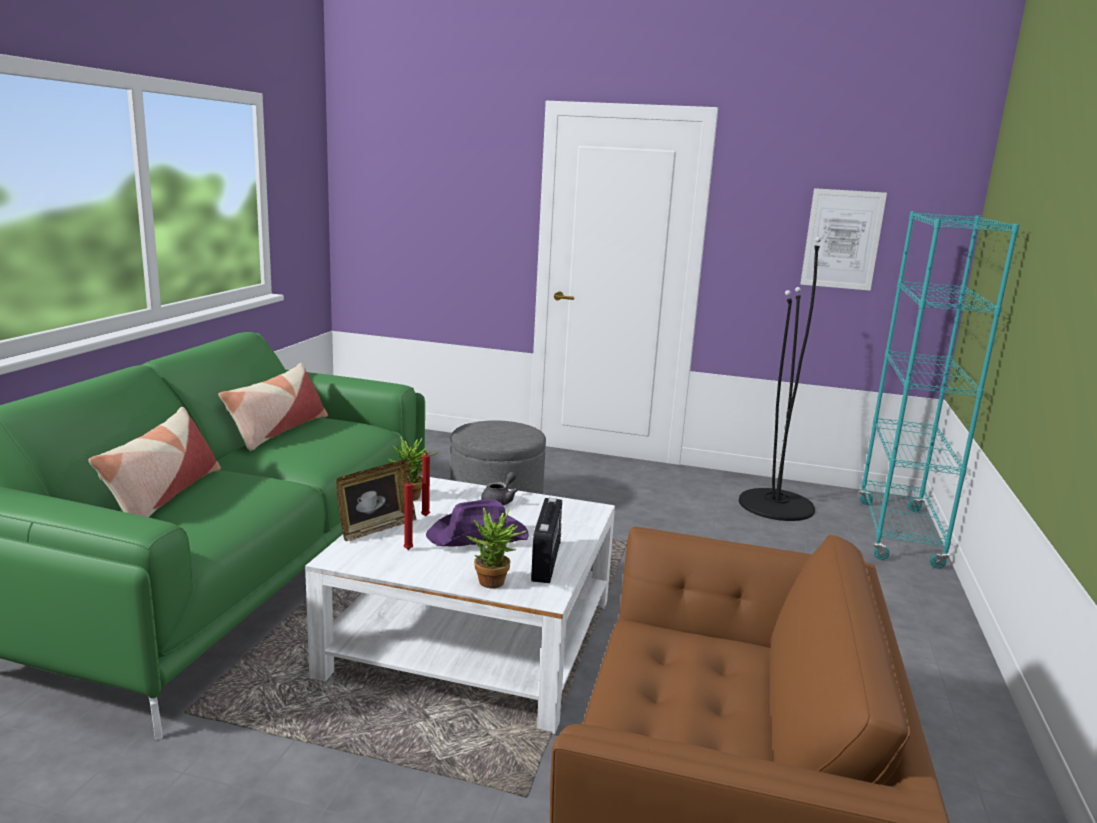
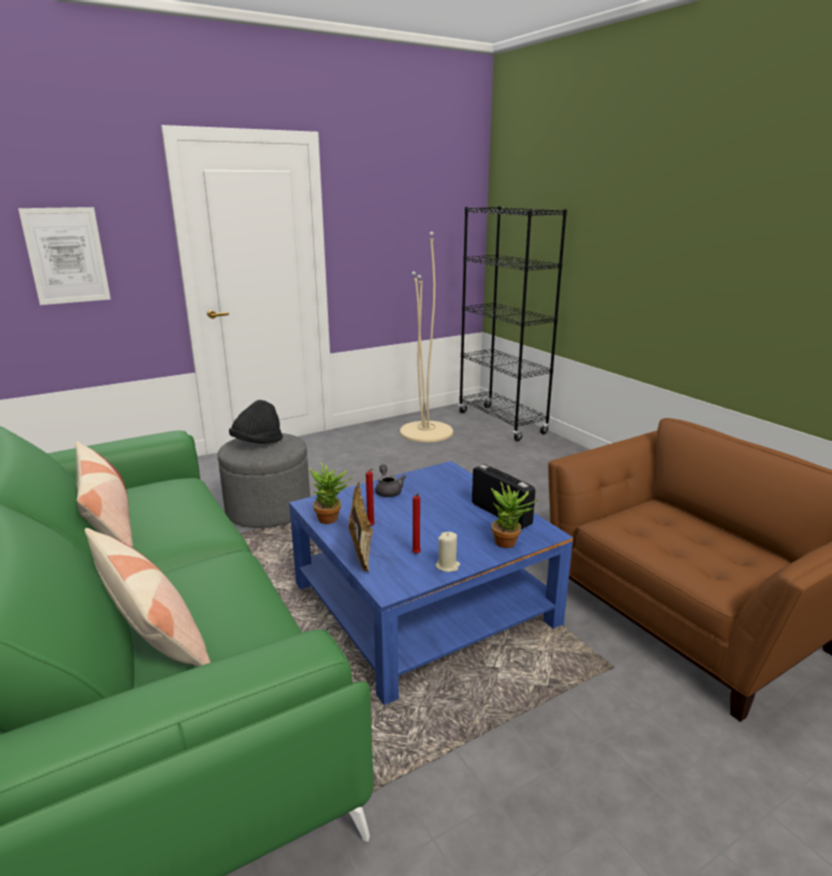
camera: 45 degrees left, 5 degrees up
(407, 570) = (447, 566): none -> beige candle
(472, 636) = (423, 603): white coffee table -> blue coffee table
(478, 536) = (432, 520): purple hat -> none
(498, 428) = (257, 443): none -> black hat
(776, 505) = (426, 432): black floor lamp -> beige floor lamp
(842, 239) = (415, 232): picture -> picture (66, 256)
(898, 533) = (502, 423): turquoise bookcase -> black bookcase

